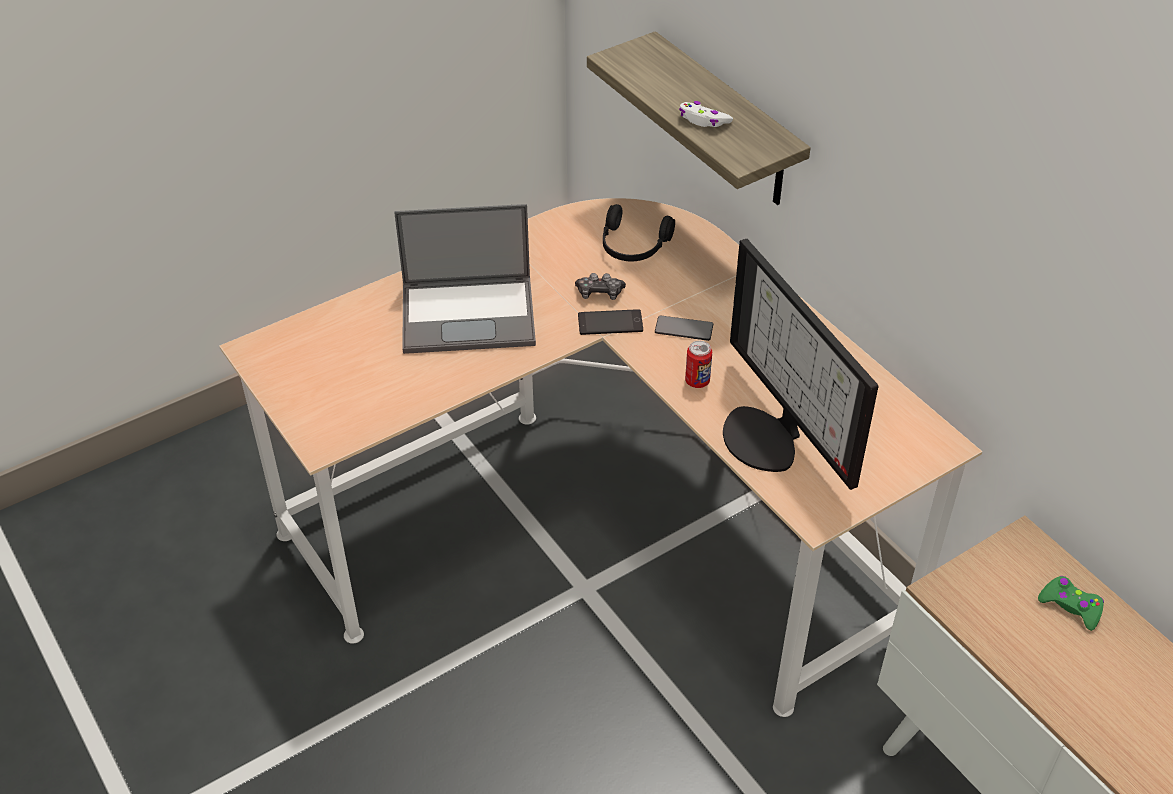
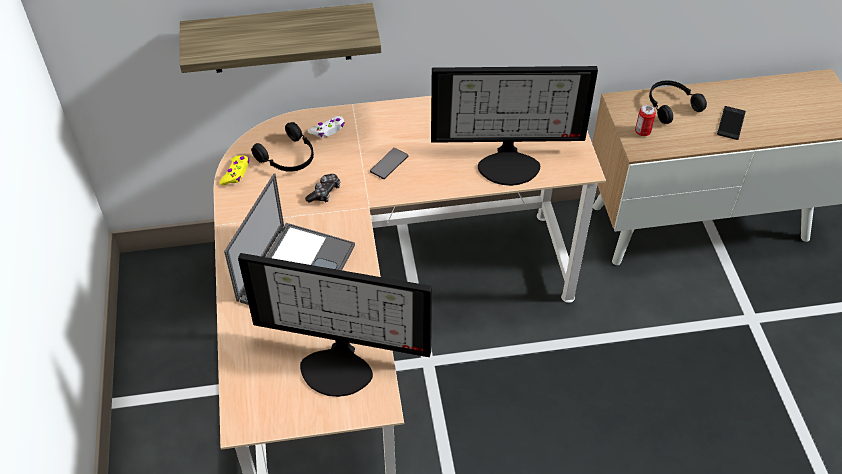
camera: 65 degrees left, 5 degrees up
(360, 393) = (339, 365): none -> monitor
(580, 217) = (236, 173): none -> yellow game controller
(610, 323) = (358, 198): phone -> phone (731, 123)
(697, 381) = (441, 176): can -> can (642, 132)
(703, 120) = (307, 37): white game controller -> white game controller (328, 130)
(1070, 606) = (670, 105): green game controller -> black headphones

